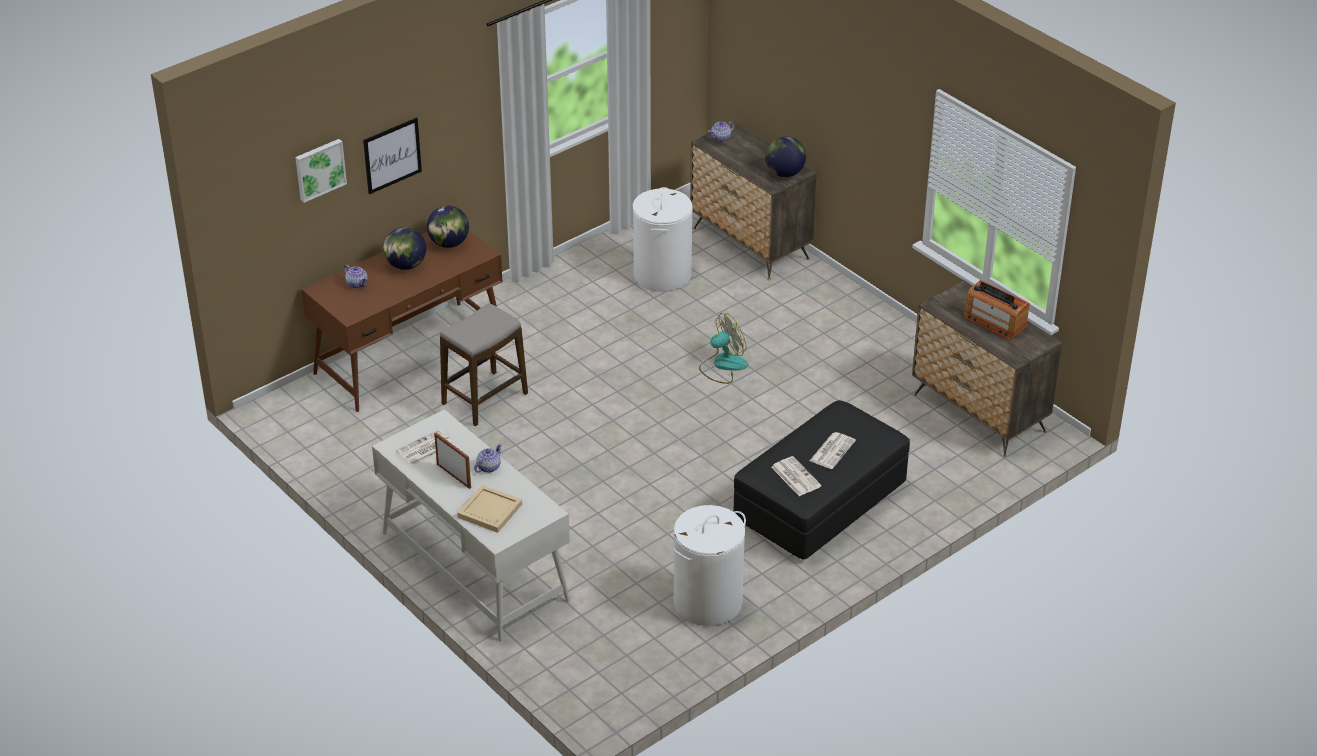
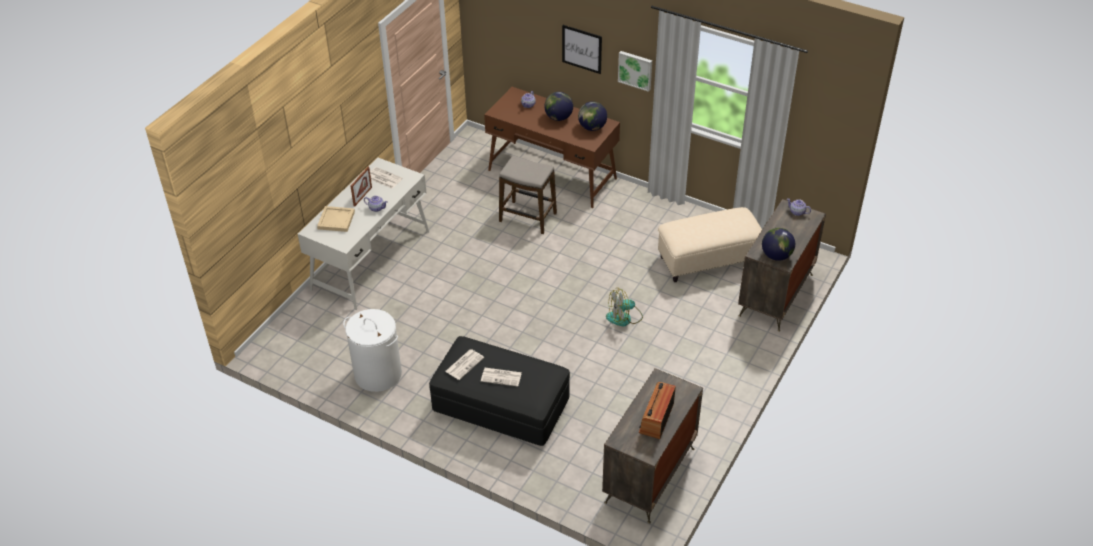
camera: 70 degrees right, 5 degrees up
(319, 169) = (531, 22): picture -> picture (635, 70)
(662, 274) = (707, 260): white laundry basket -> beige ottoman
(723, 365) = (624, 317): fan -> fan turned 120 degrees clockwise

